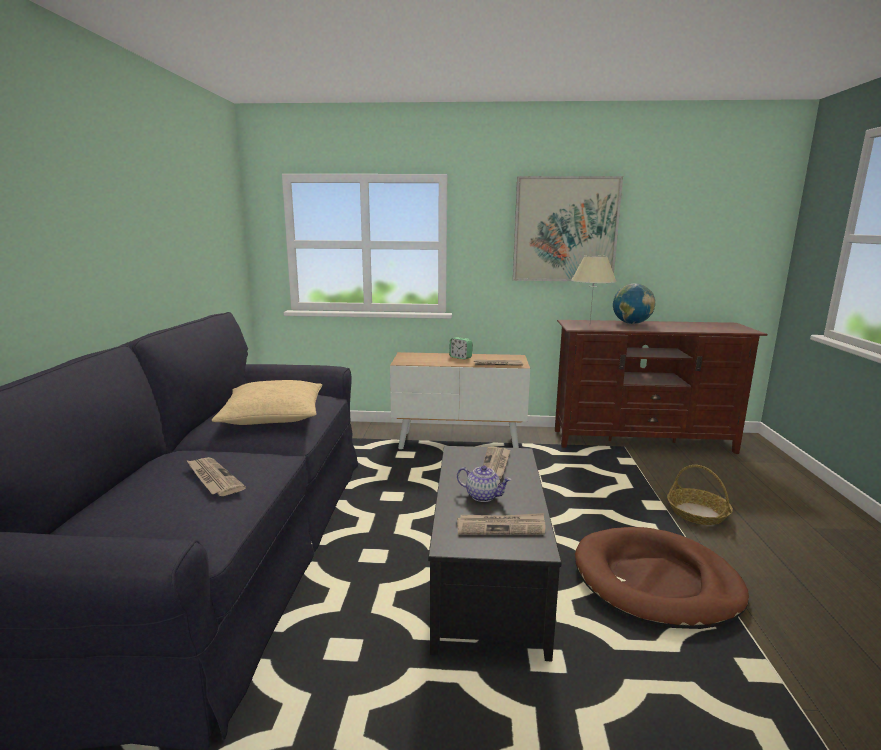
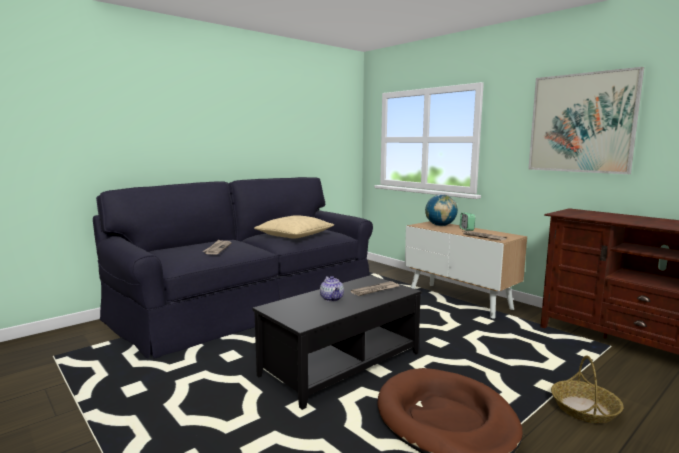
camera: 45 degrees right, 5 degrees down
(501, 526) = (308, 311): newspaper -> none
(589, 325) = (583, 214): beige table lamp -> none
(631, 323) = (638, 218): globe -> globe (440, 225)

